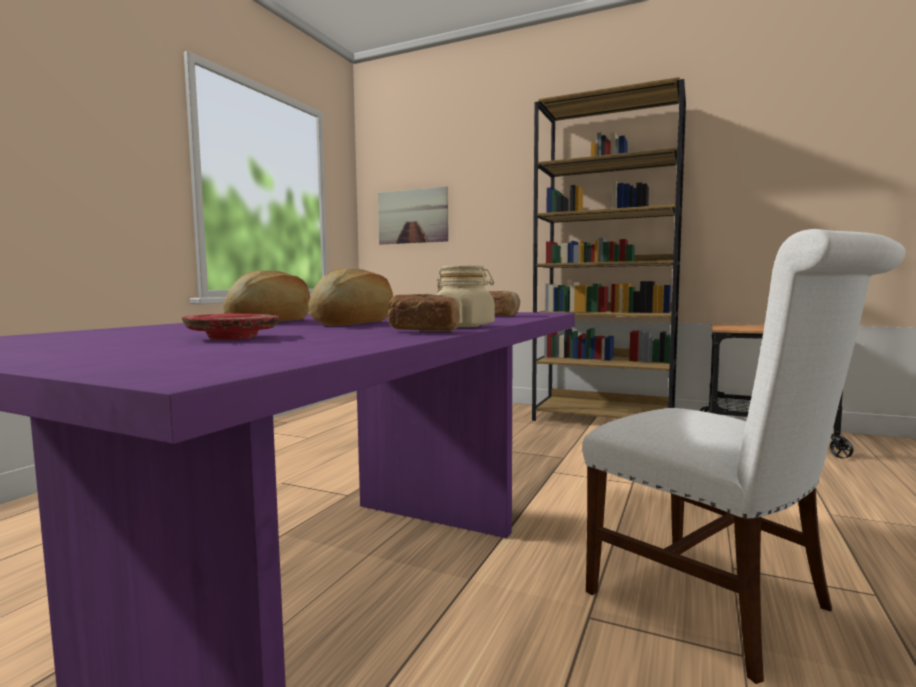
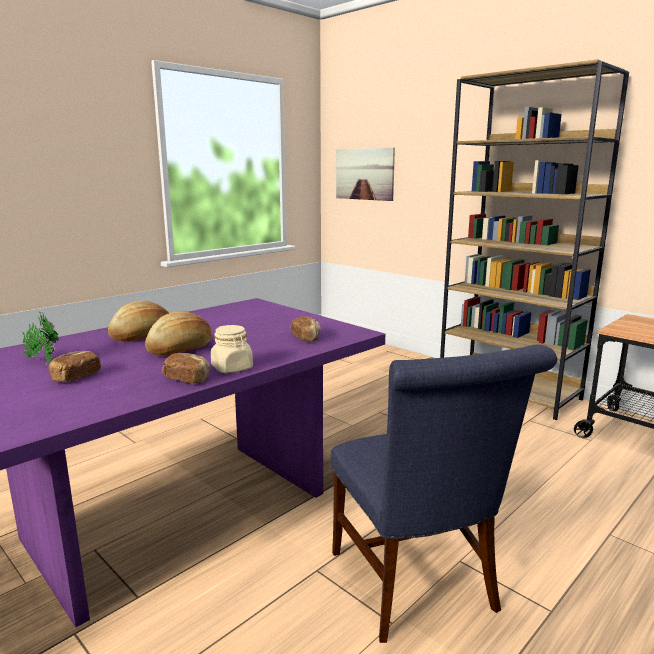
camera: 20 degrees right, 10 degrees up
(142, 335) = (43, 362): none -> potted plant
(233, 337) = (75, 377): red plate -> bread
(722, 605) = (417, 586): white chair -> blue chair

